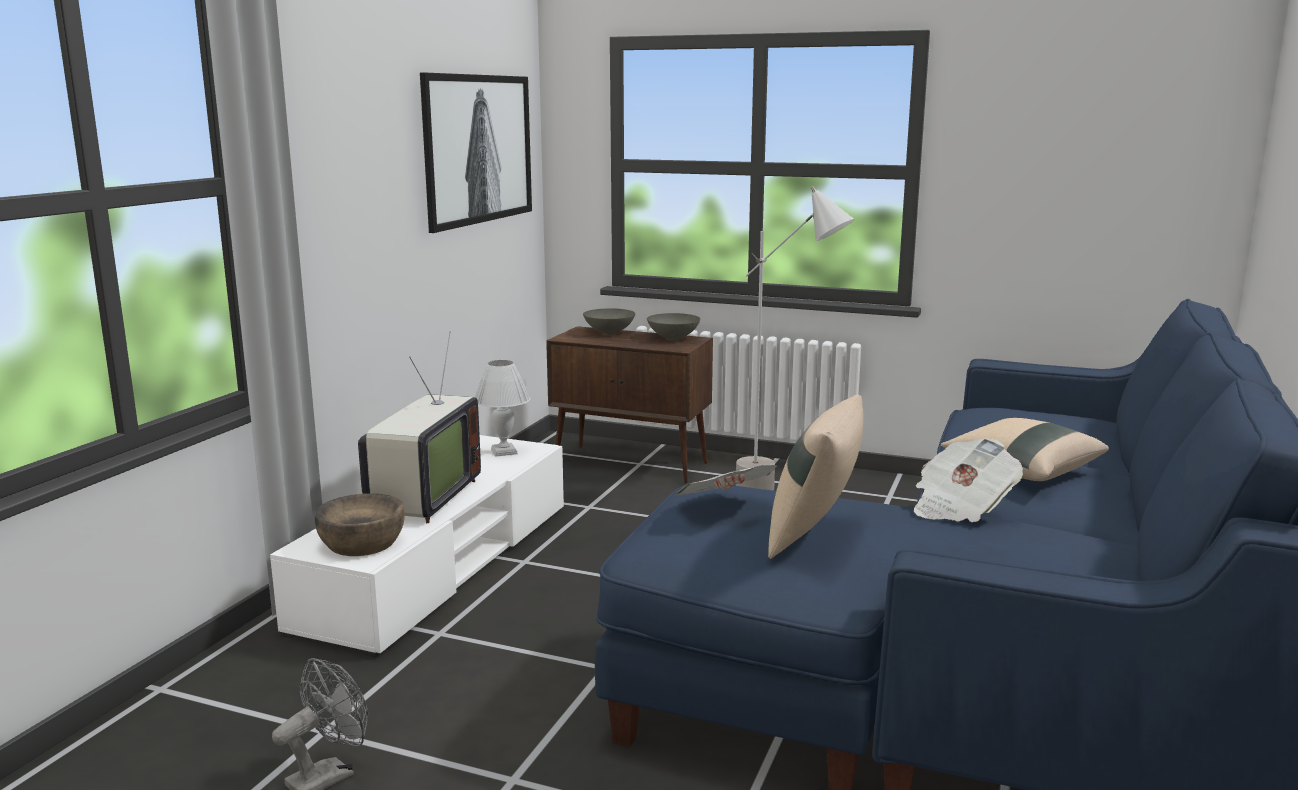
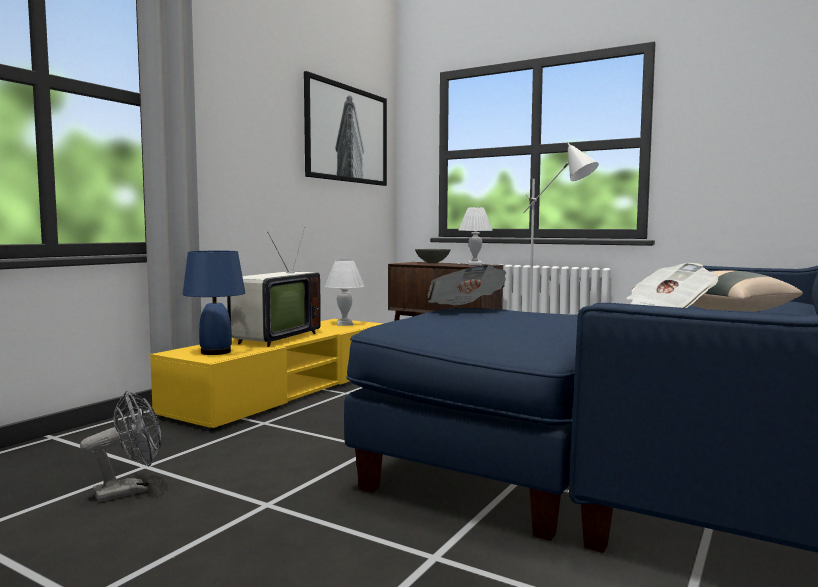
camera: 10 degrees right, 10 degrees down
(362, 543) = (215, 352): brown bowl -> blue table lamp
(440, 565) = (286, 391): white tv stand -> yellow tv stand
(673, 338) = (475, 264): grey bowl -> white table lamp
(814, 536) = (531, 320): beige pillow -> none

